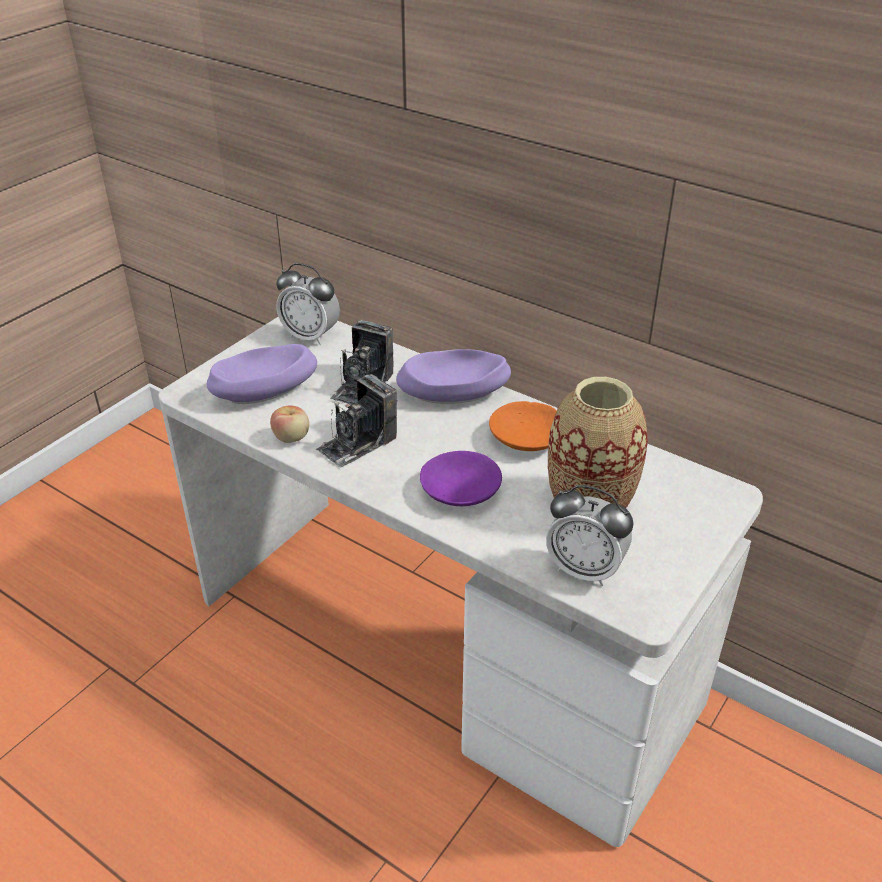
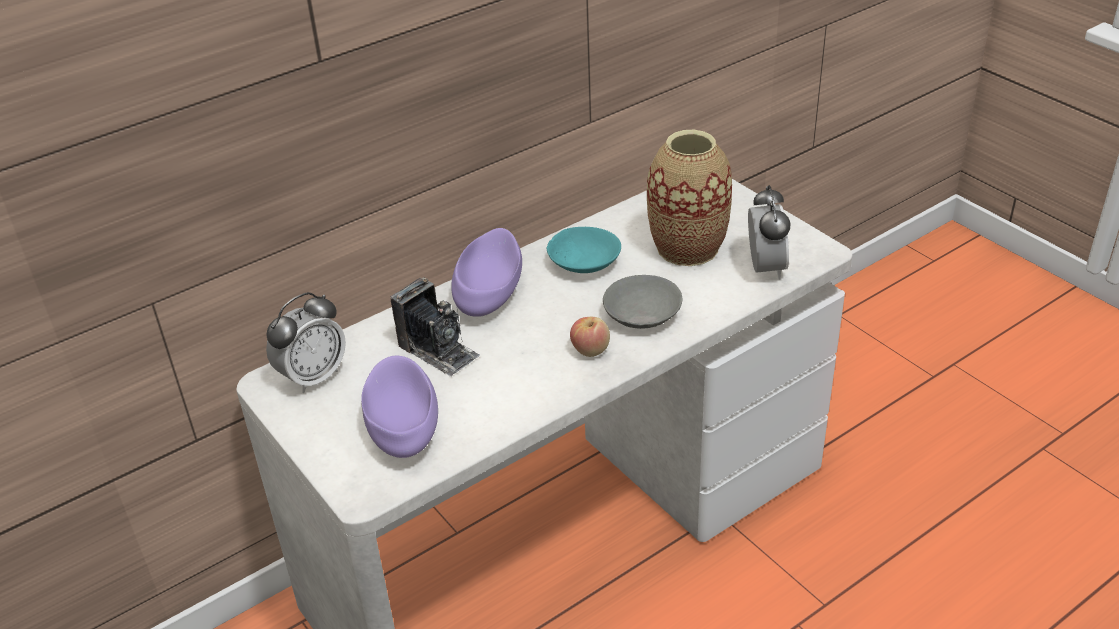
camera: 70 degrees left, 0 degrees up
(292, 437) = (503, 414): apple -> apple (590, 350)
(358, 443) = (537, 368): camera -> none
(459, 491) = (641, 315): purple bowl -> grey bowl
(527, 438) = (584, 261): orange bowl -> turquoise bowl
(584, 569) = (765, 268): alarm clock -> alarm clock turned 45 degrees counterclockwise

